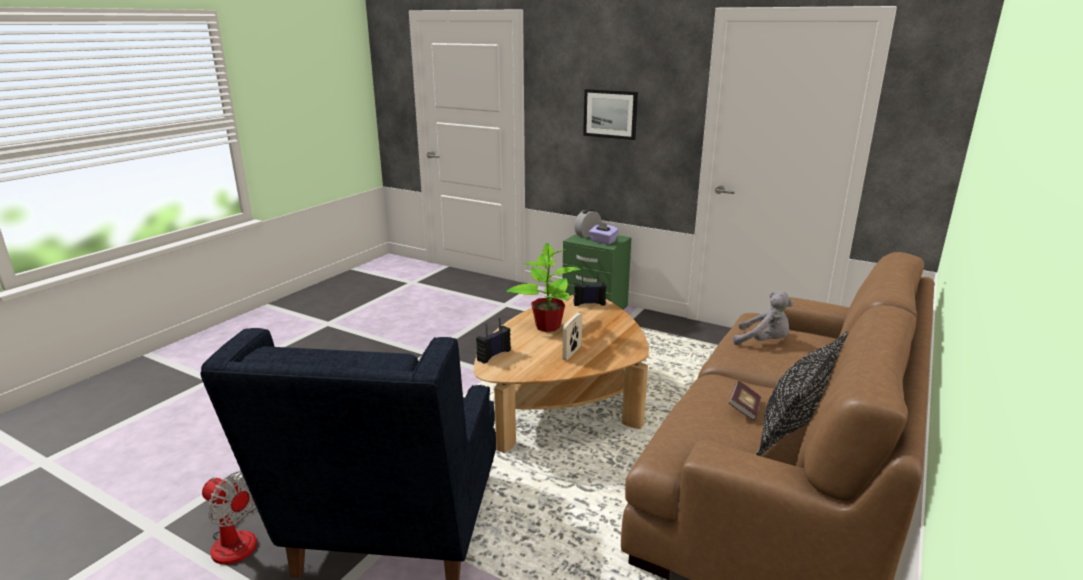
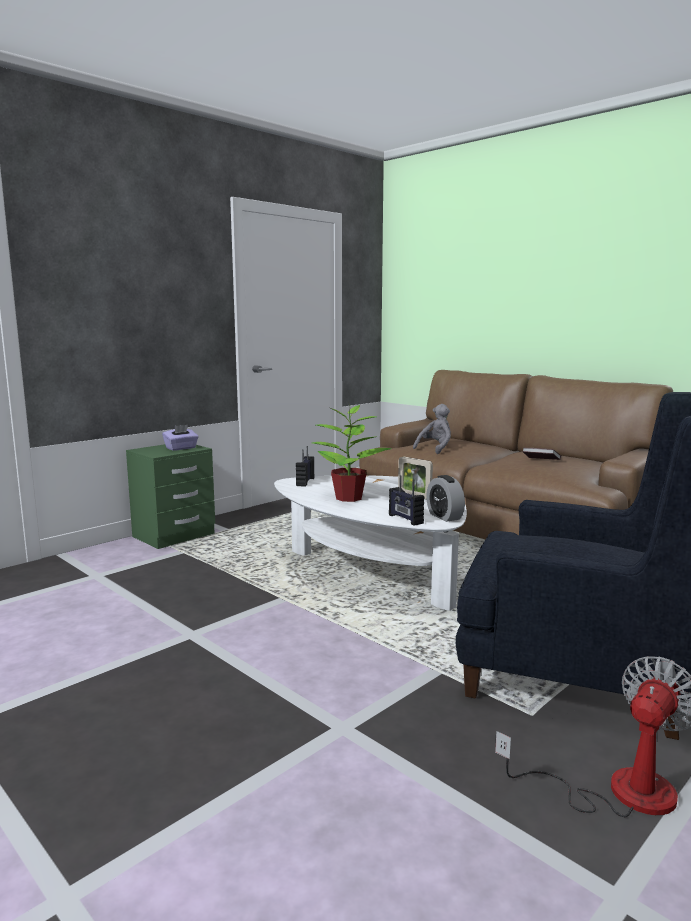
camera: 75 degrees left, 10 degrees down
(564, 404) = (373, 573): brown coffee table -> white coffee table
(587, 235) = (149, 450): alarm clock -> alarm clock (444, 516)
(610, 114) = (142, 303): picture -> none
(796, 426) = (561, 456): black pillow -> none

